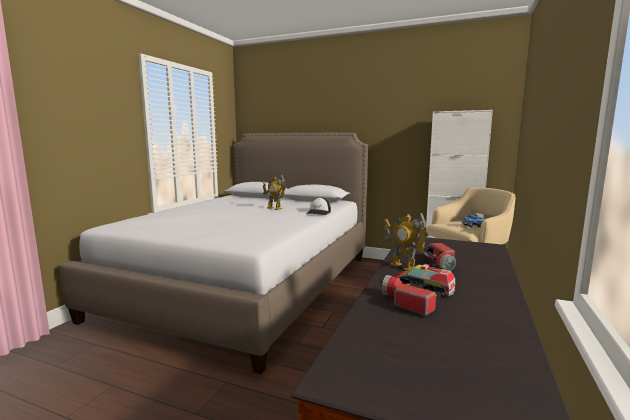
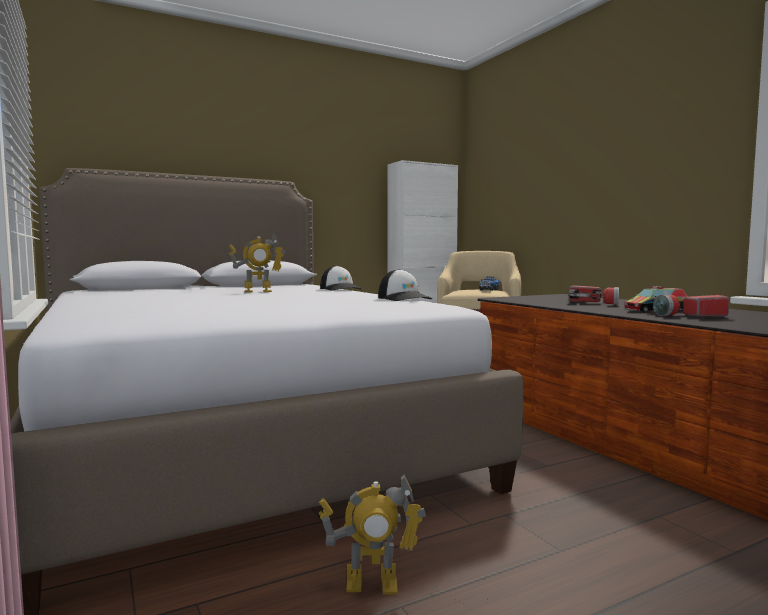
camera: 50 degrees left, 5 degrees down
(279, 231) = (404, 298): none -> cap
(403, 267) = (588, 307): toy robot -> toy robot (372, 586)

